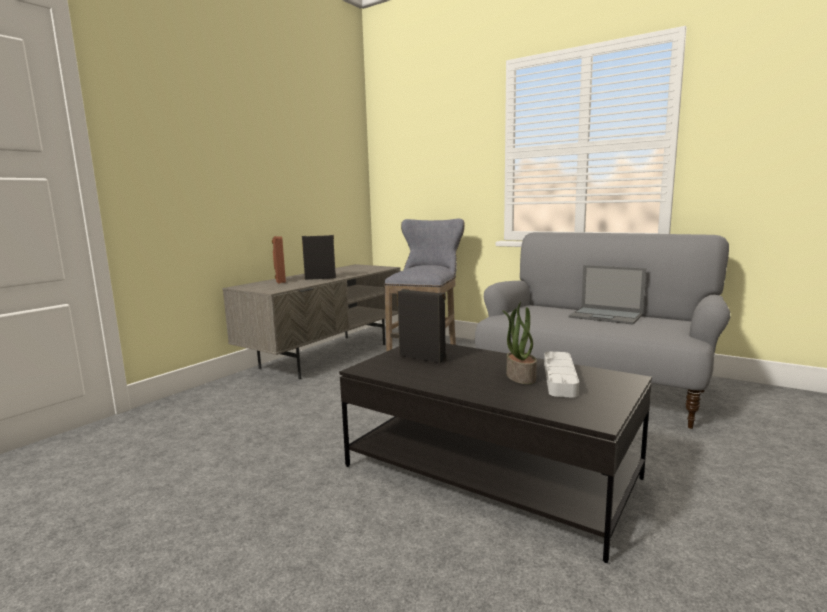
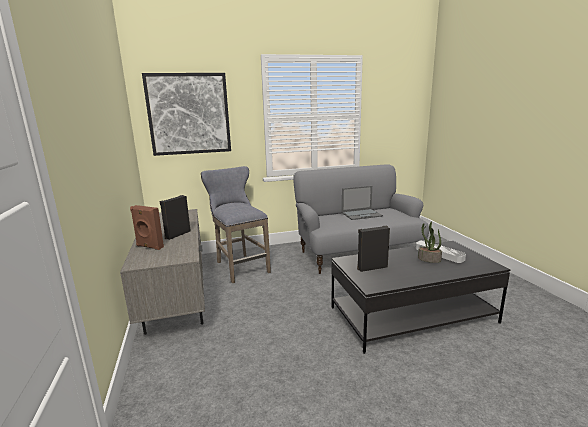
camera: 50 degrees left, 5 degrees up
(419, 151) = (189, 114): none -> picture

